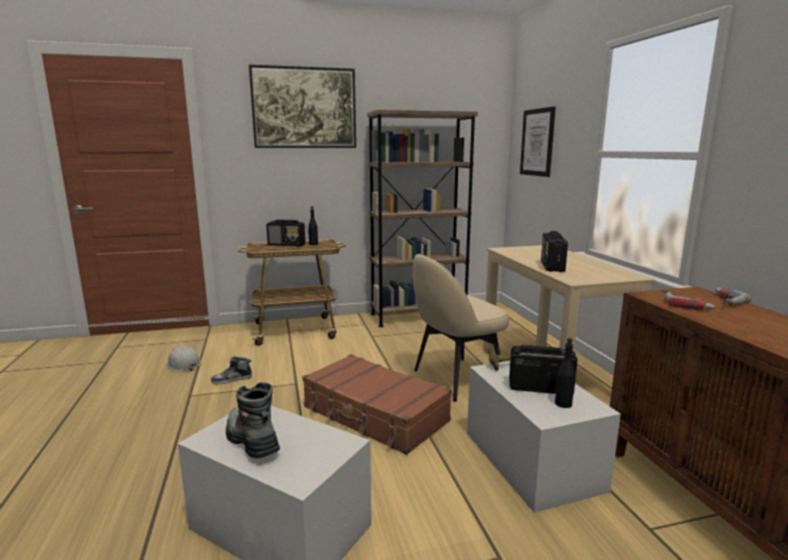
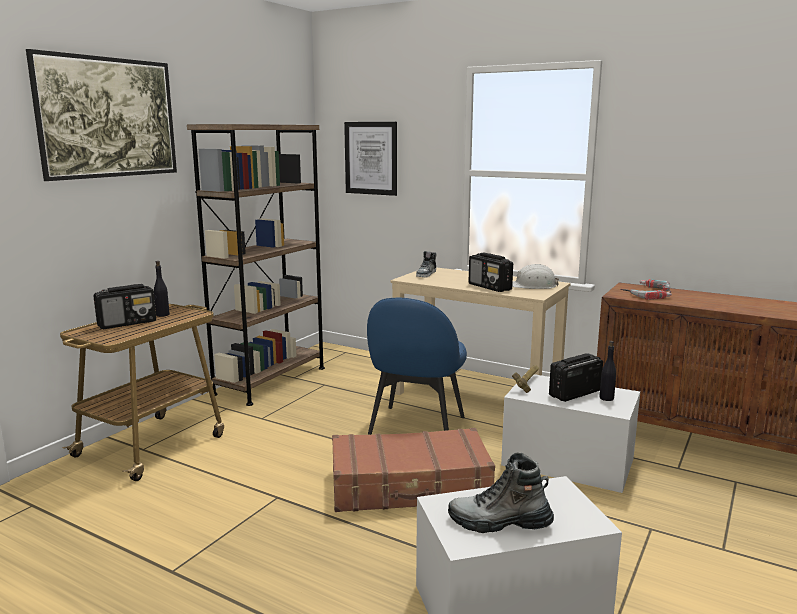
camera: 45 degrees left, 0 degrees up
(183, 364) = (71, 547): white hard hat -> white hard hat (533, 286)
(232, 379) = (190, 529): shoe -> shoe (426, 274)
(456, 379) = (416, 427): beige chair -> blue chair

